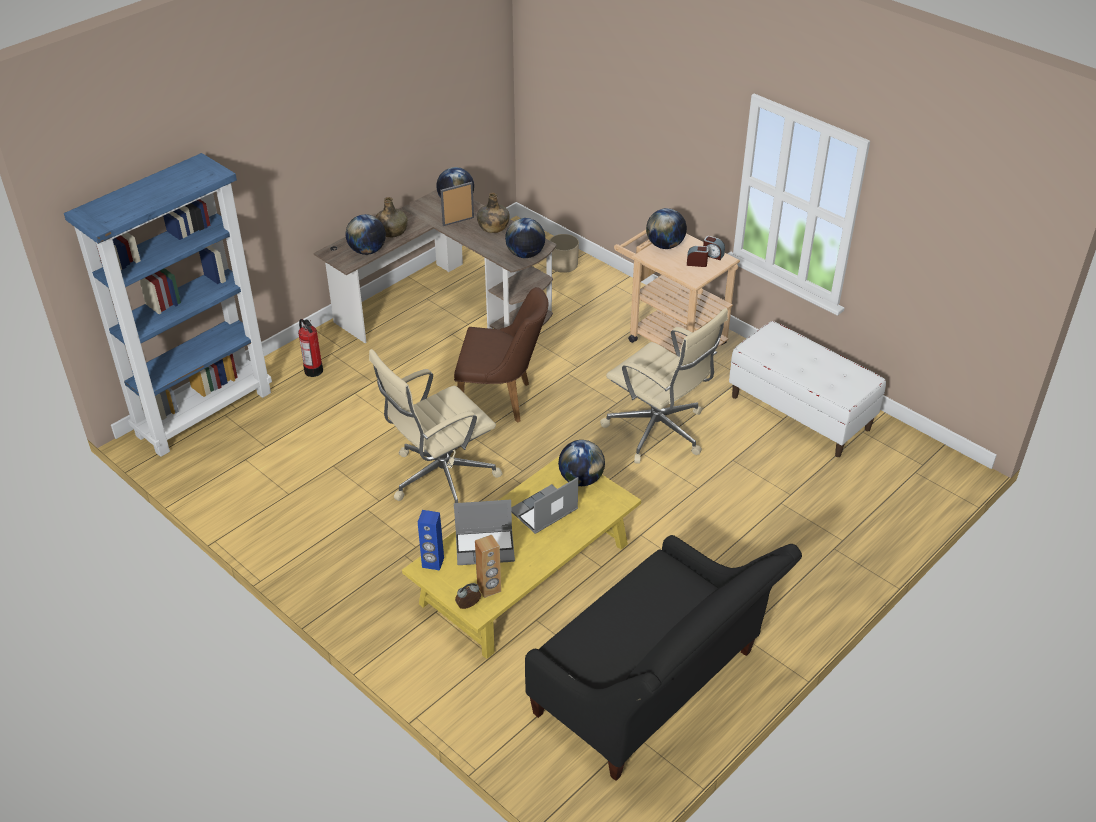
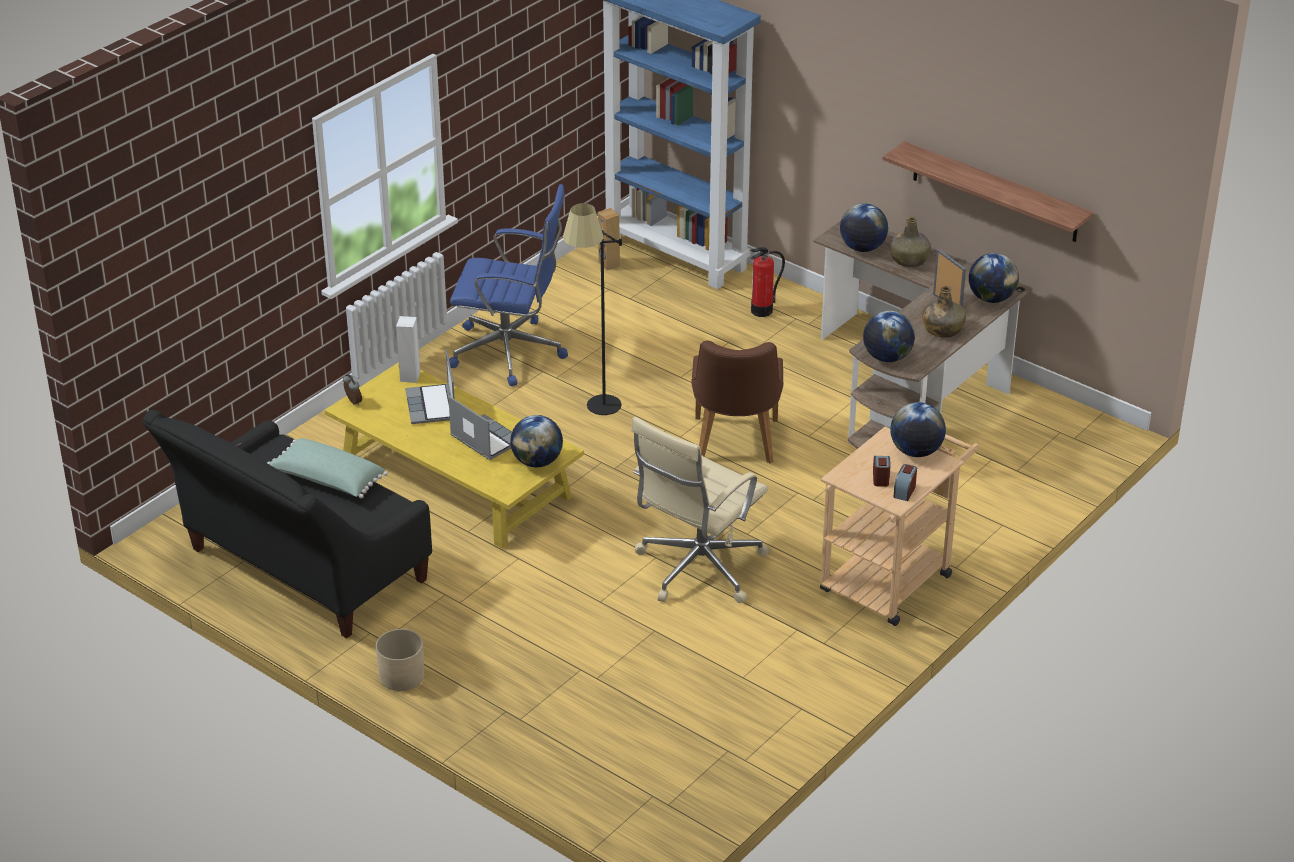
camera: 85 degrees right, 5 degrees down
(330, 529) = (511, 352): none -> blue office chair
(404, 141) = (995, 192): none -> shelf
(433, 563) = (409, 376): blue speaker -> white speaker
(440, 478) = (595, 413): beige office chair -> black floor lamp
(489, 589) = (375, 412): brown speaker -> brown speaker (608, 264)
(563, 264) = (1037, 477): beige planter -> beige planter (401, 676)
(624, 610) = (327, 480): none -> green pillow
(800, 412) = (757, 693): white bench -> none

